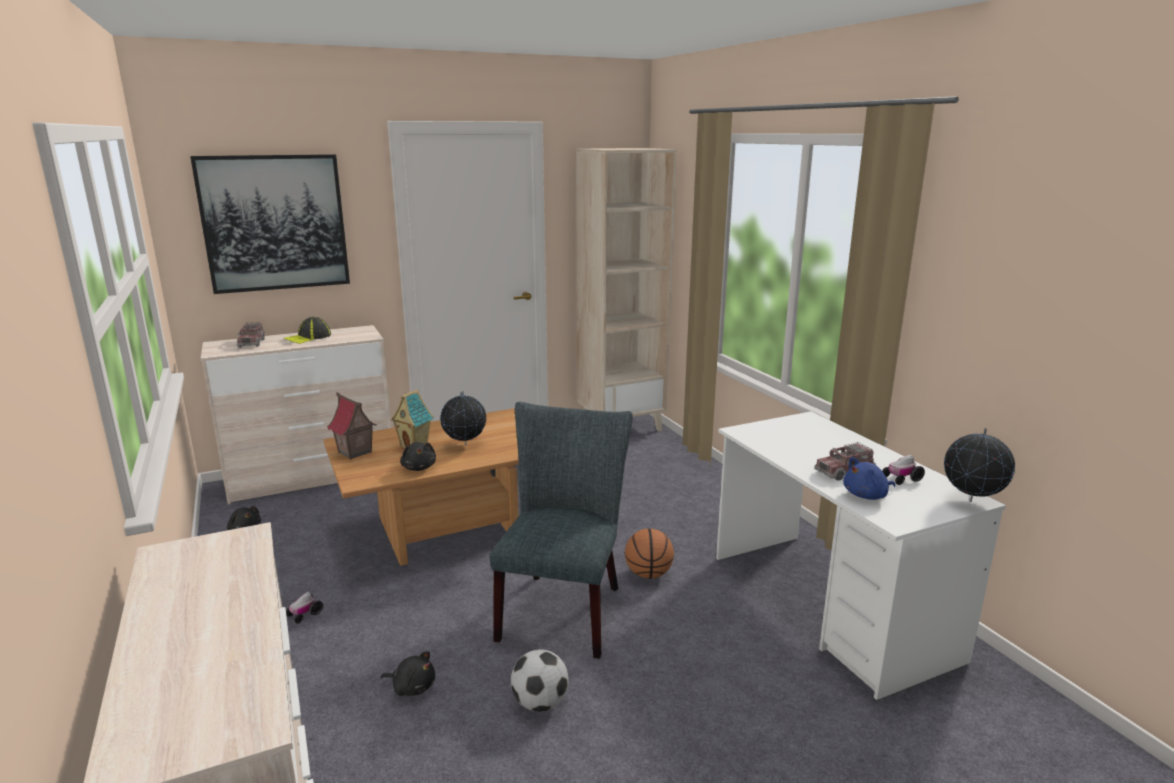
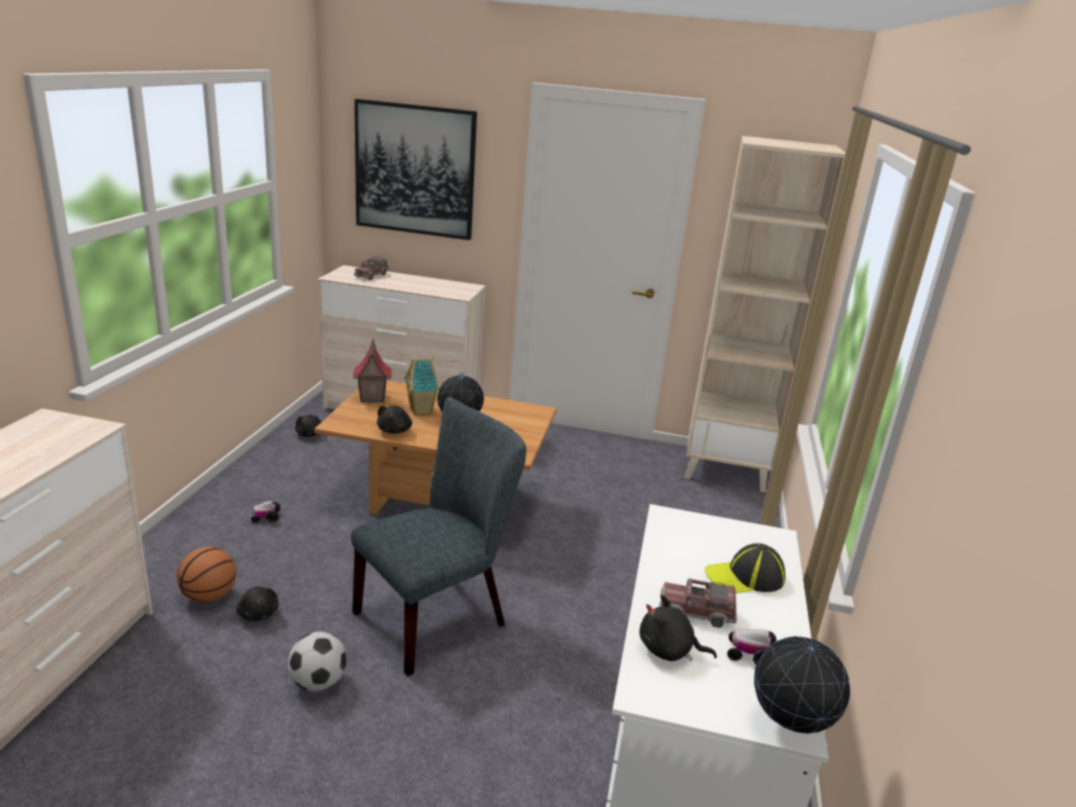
camera: 35 degrees right, 5 degrees up
(308, 337) = (416, 282): cap -> cap (744, 577)
(648, 574) = (549, 628): basketball -> basketball (209, 596)
(867, 495) = (669, 650): blue plush toy -> black plush toy

